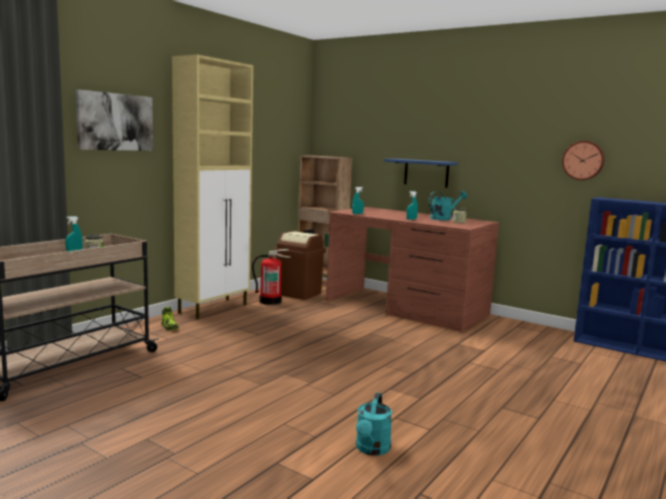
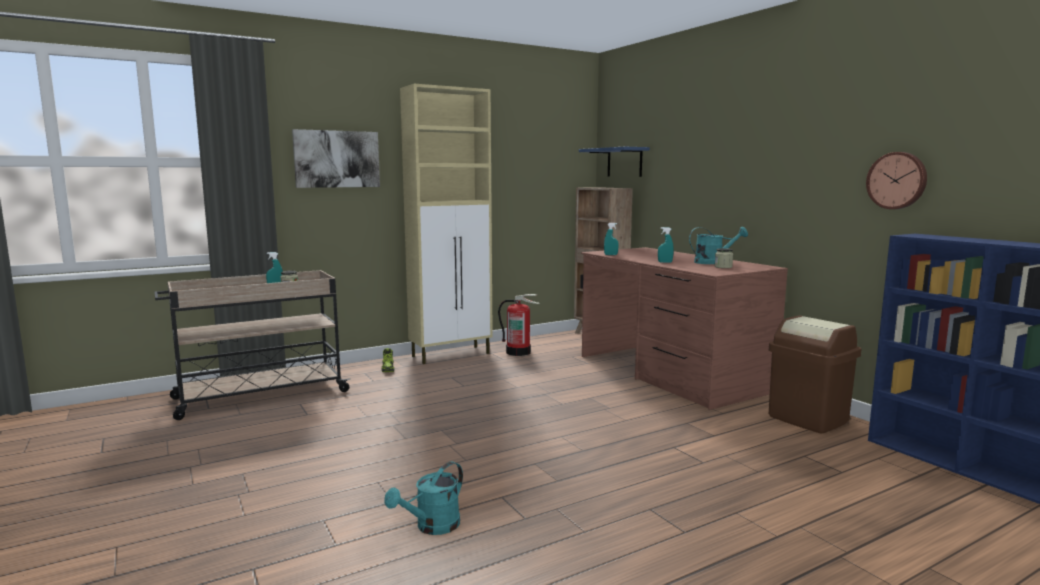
camera: 25 degrees right, 0 degrees up
(299, 293) = (560, 346): brown trash can -> brown trash can (808, 418)
(426, 173) = (708, 204): blue shelf -> blue shelf (624, 162)

